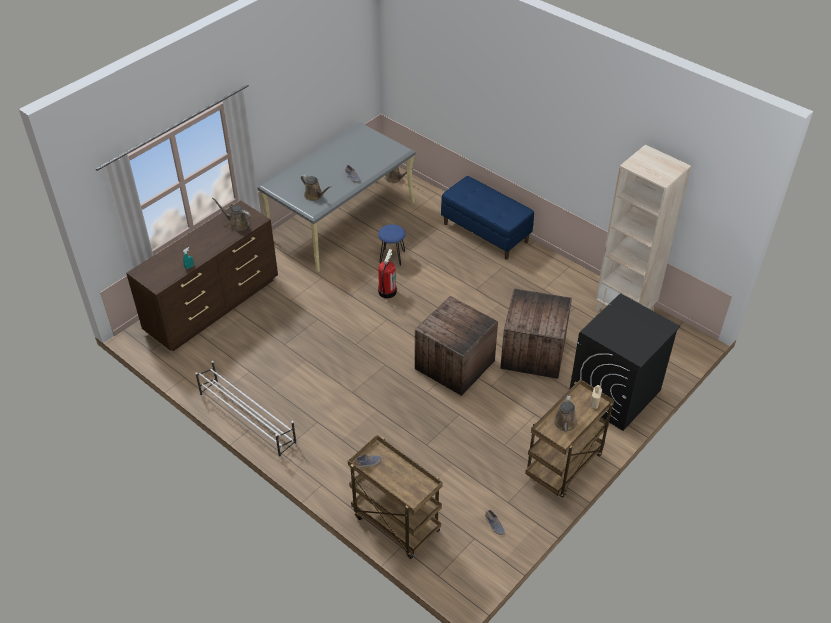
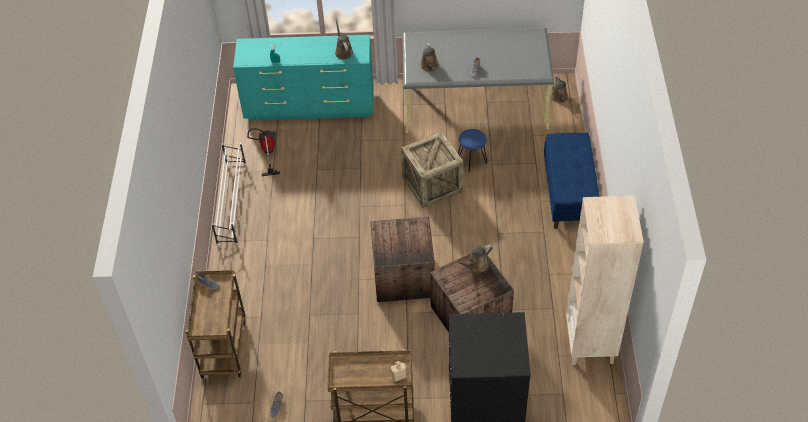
camera: 50 degrees right, 5 degrees up
(213, 305) = (310, 107): brown dresser -> turquoise dresser
(224, 362) = (267, 152): none -> vacuum cleaner
(387, 291) = (432, 184): fire extinguisher -> crate
(565, 424) = (358, 372): brown watering can -> brown watering can (476, 265)

